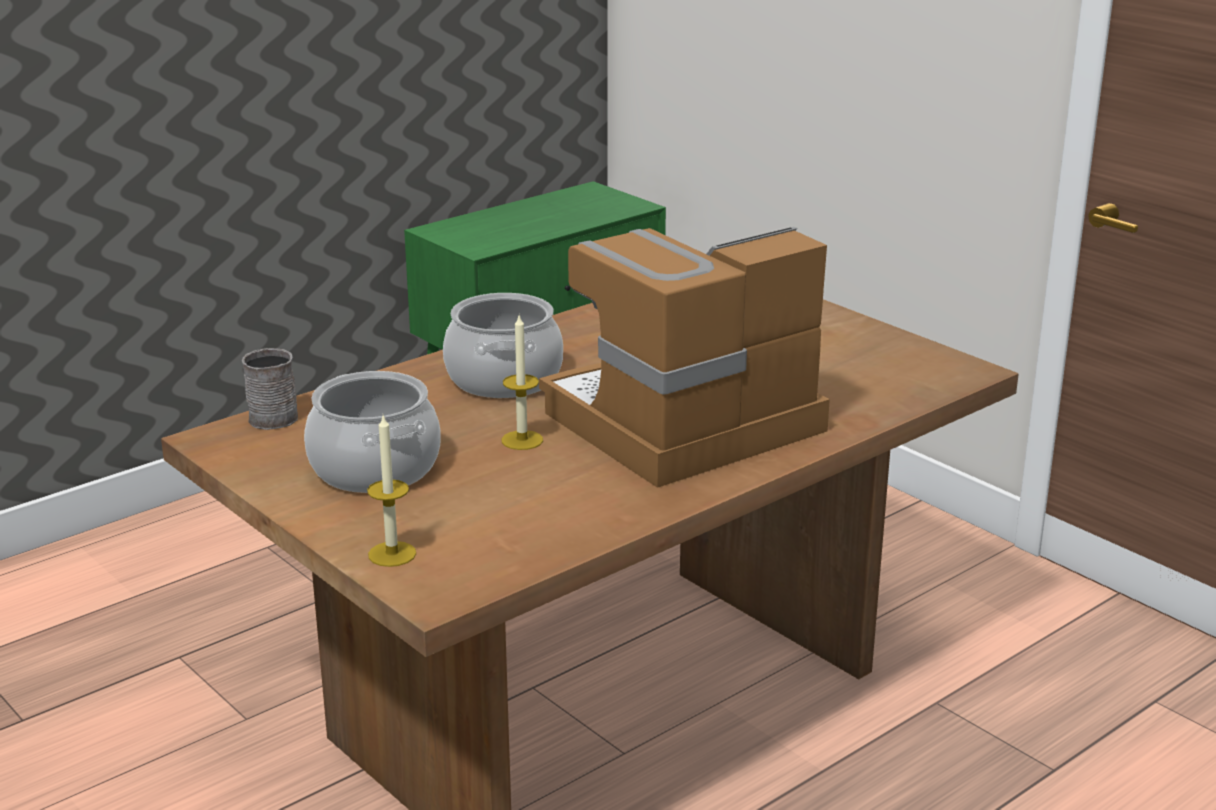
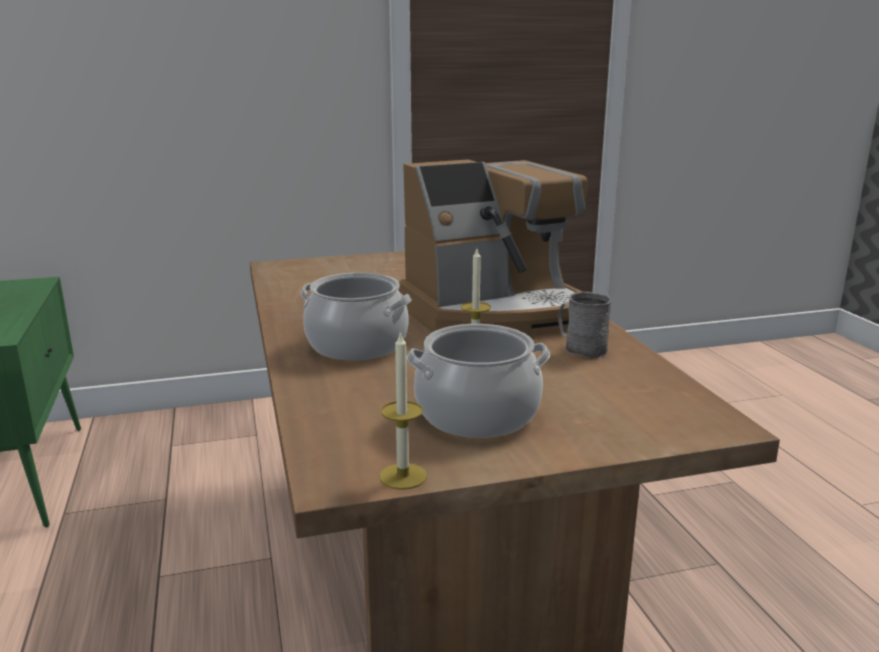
camera: 65 degrees left, 5 degrees down
(277, 415) = (316, 441): grey mug -> grey mug (580, 348)
(392, 554) = (645, 431): candle -> candle (403, 476)
(682, 424) = (495, 313): coffee machine -> coffee machine turned 105 degrees counterclockwise

